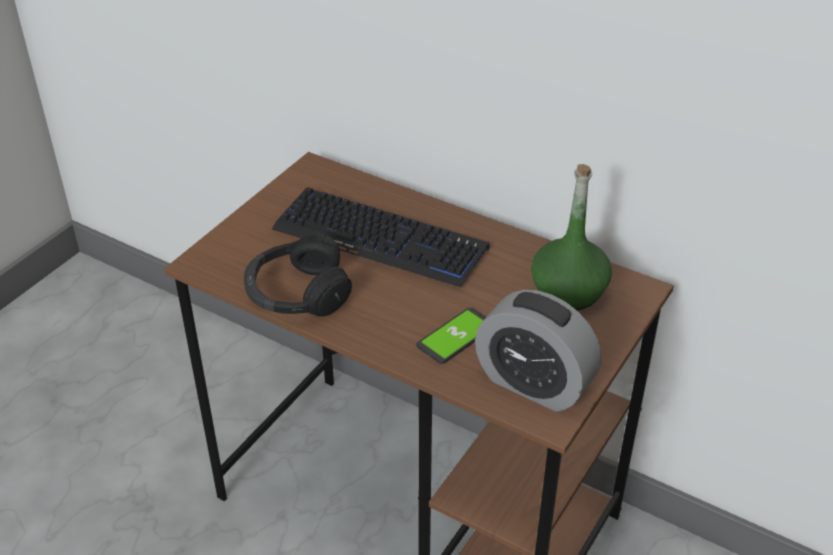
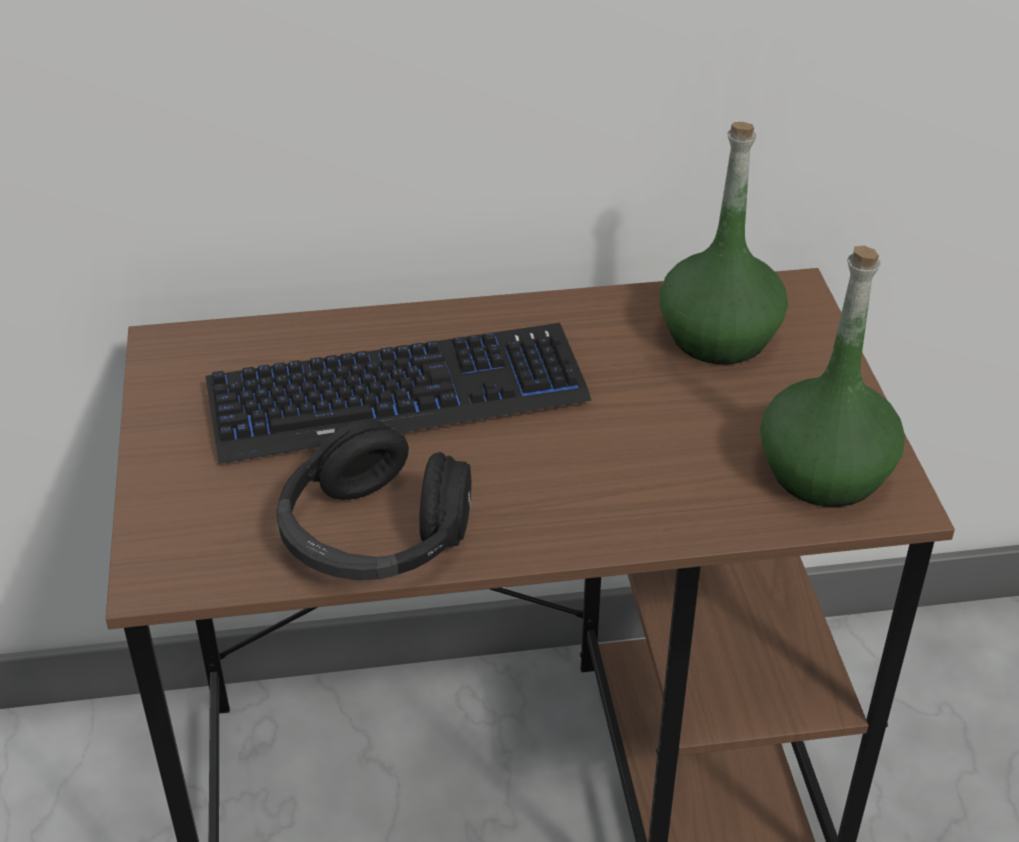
camera: 40 degrees left, 0 degrees up
(456, 337) = (661, 469): phone -> none
(534, 384) = (825, 472): alarm clock -> green bottle

